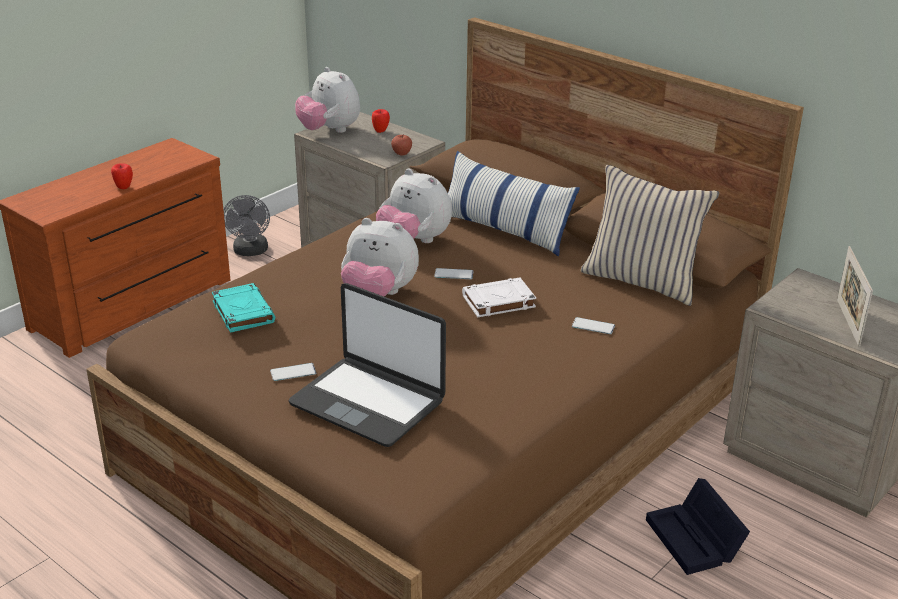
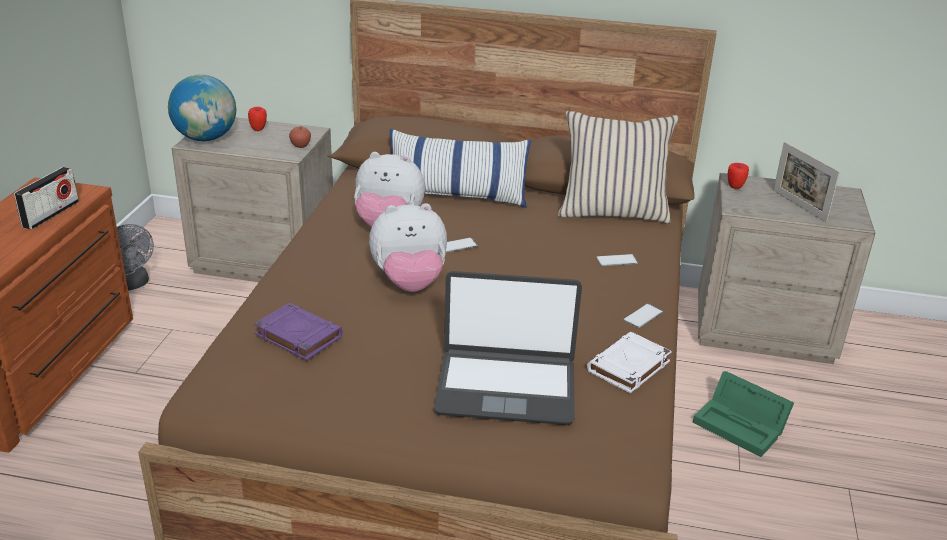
camera: 30 degrees left, 0 degrees up
(124, 187) = (28, 240): apple -> apple (735, 186)
(156, 170) = (51, 214): none -> radio
(242, 312) = (297, 335): turquoise book -> purple book
(293, 372) = (404, 381): phone -> phone (643, 316)
(329, 131) = (206, 138): plush toy -> globe
(498, 302) = (520, 260): white book -> white book (628, 367)
(696, 540) = (742, 426): black storage box -> green storage box

